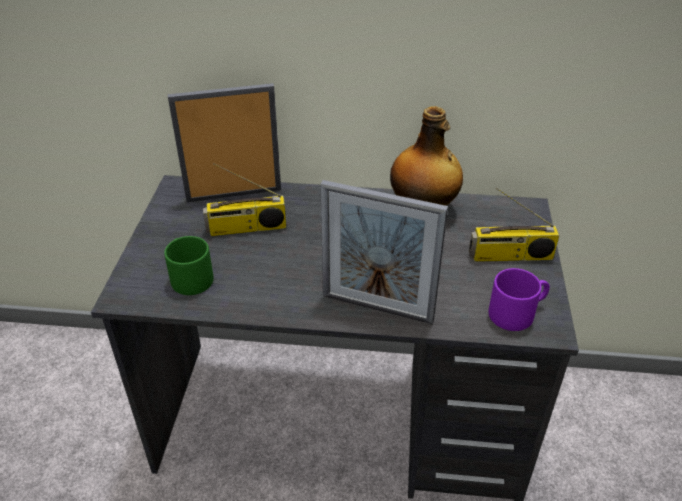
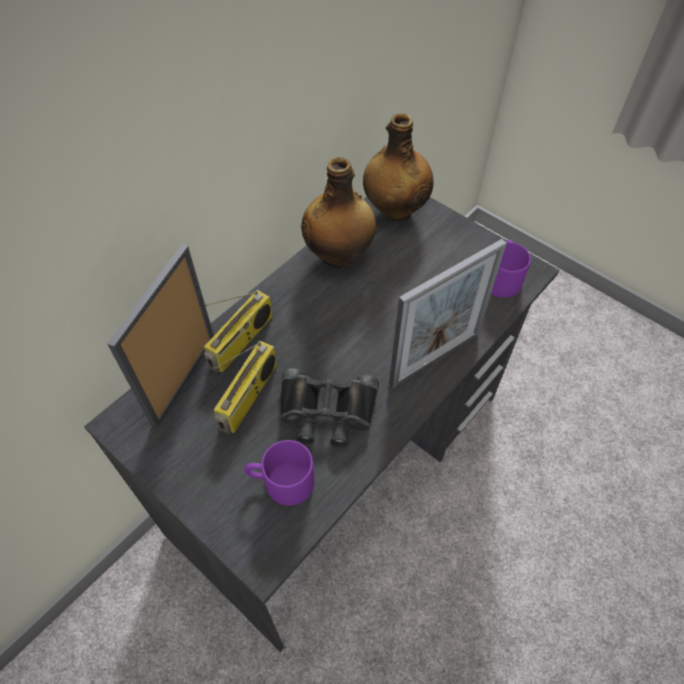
camera: 55 degrees left, 15 degrees up
(188, 276) = (281, 483): green mug -> purple mug
(267, 271) = (326, 412): none -> black binoculars
(510, 217) = (395, 210): none -> bottle
(510, 256) = (440, 240): radio -> radio (241, 342)

